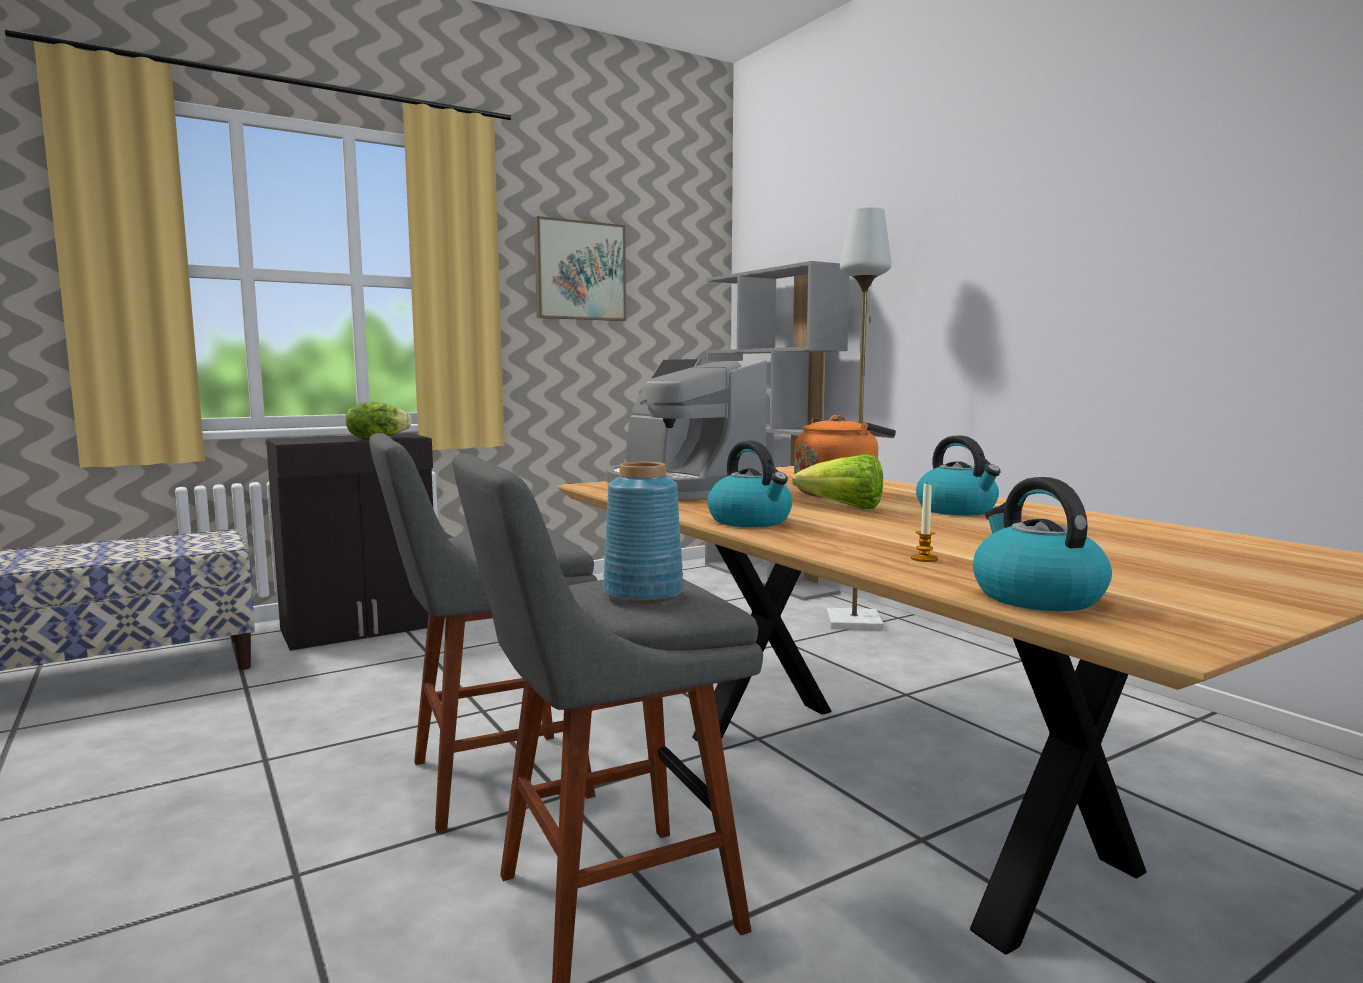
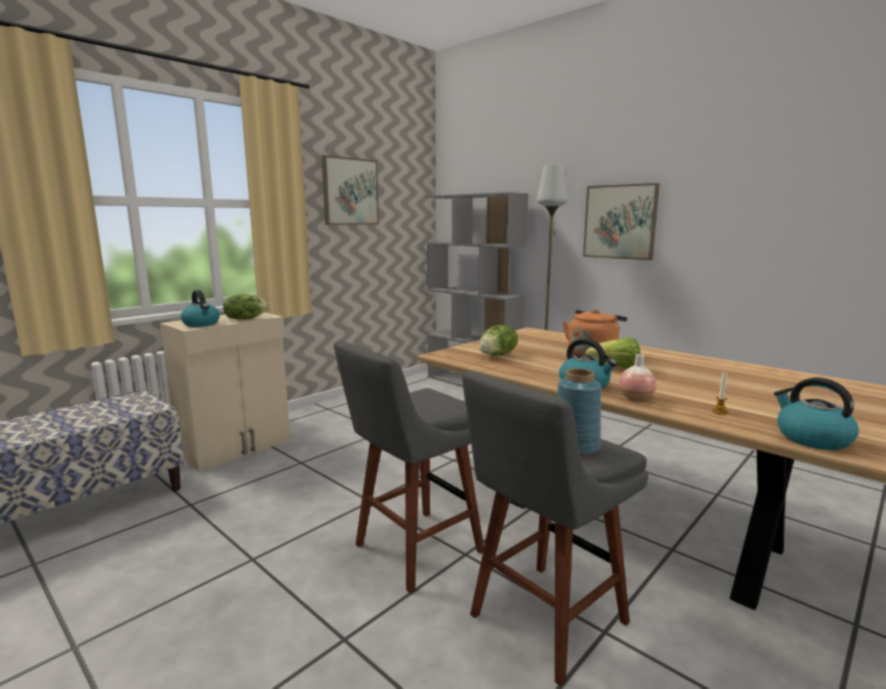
camera: 15 degrees left, 5 degrees up
(361, 628) = (237, 447): black cabinet -> beige cabinet
(680, 489) = (498, 355): coffee machine -> lettuce
(806, 537) = (635, 398): none -> vase
(957, 510) = (674, 365): kettle -> kettle (201, 324)
(984, 299) = (620, 222): none -> picture

